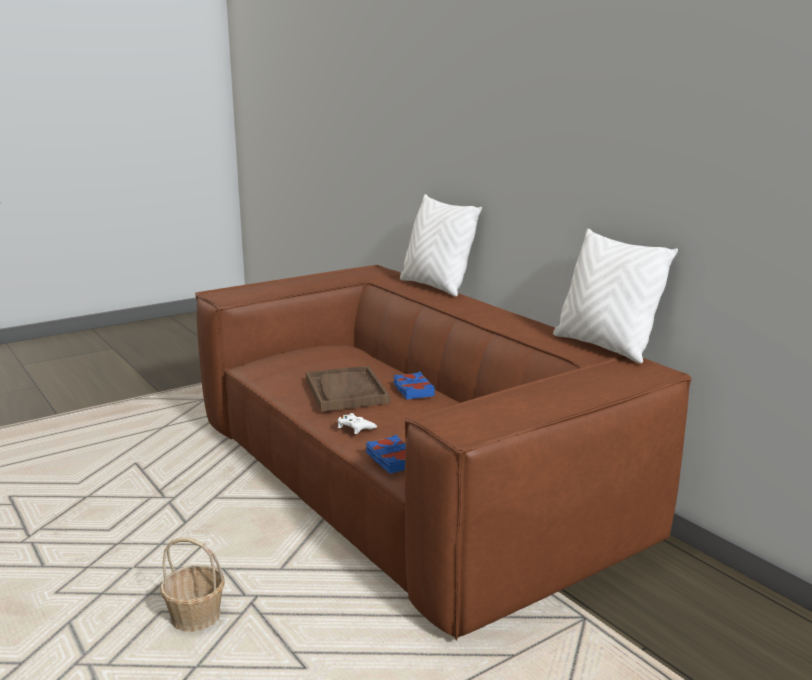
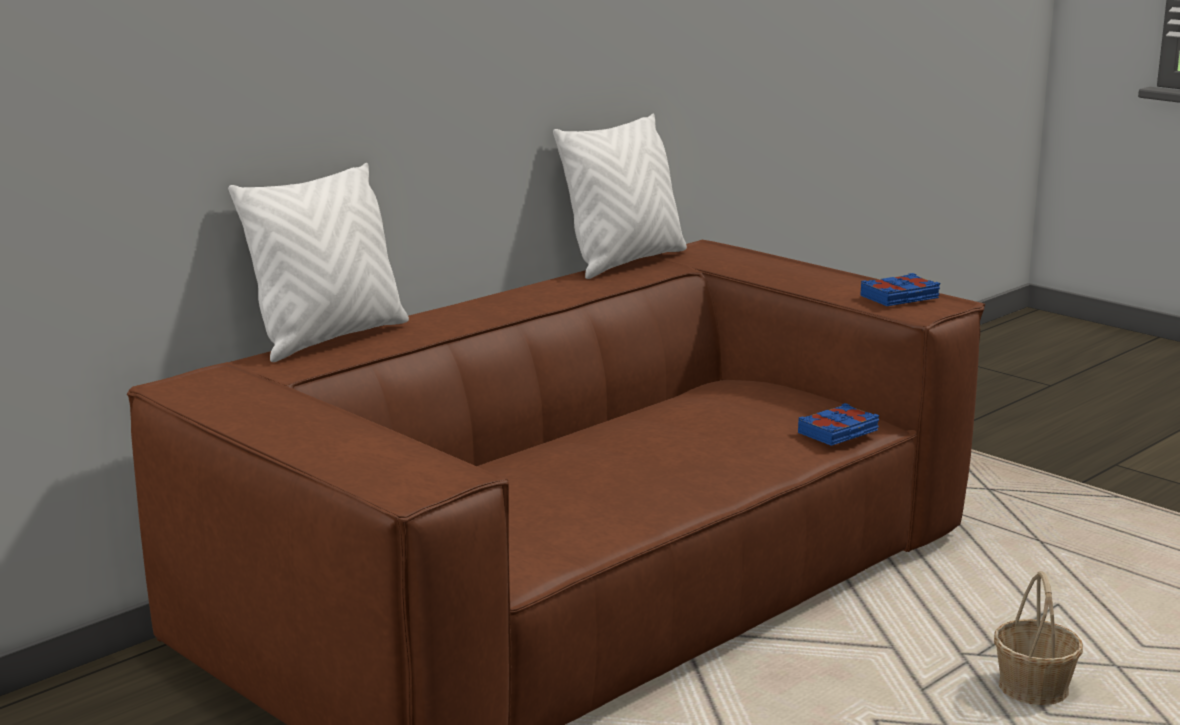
camera: 100 degrees left, 0 degrees up
(346, 391) = (626, 474): brown tray -> none
(355, 427) = (757, 458): white game controller -> none
(413, 390) = (600, 434): blue book -> blue book (900, 297)

